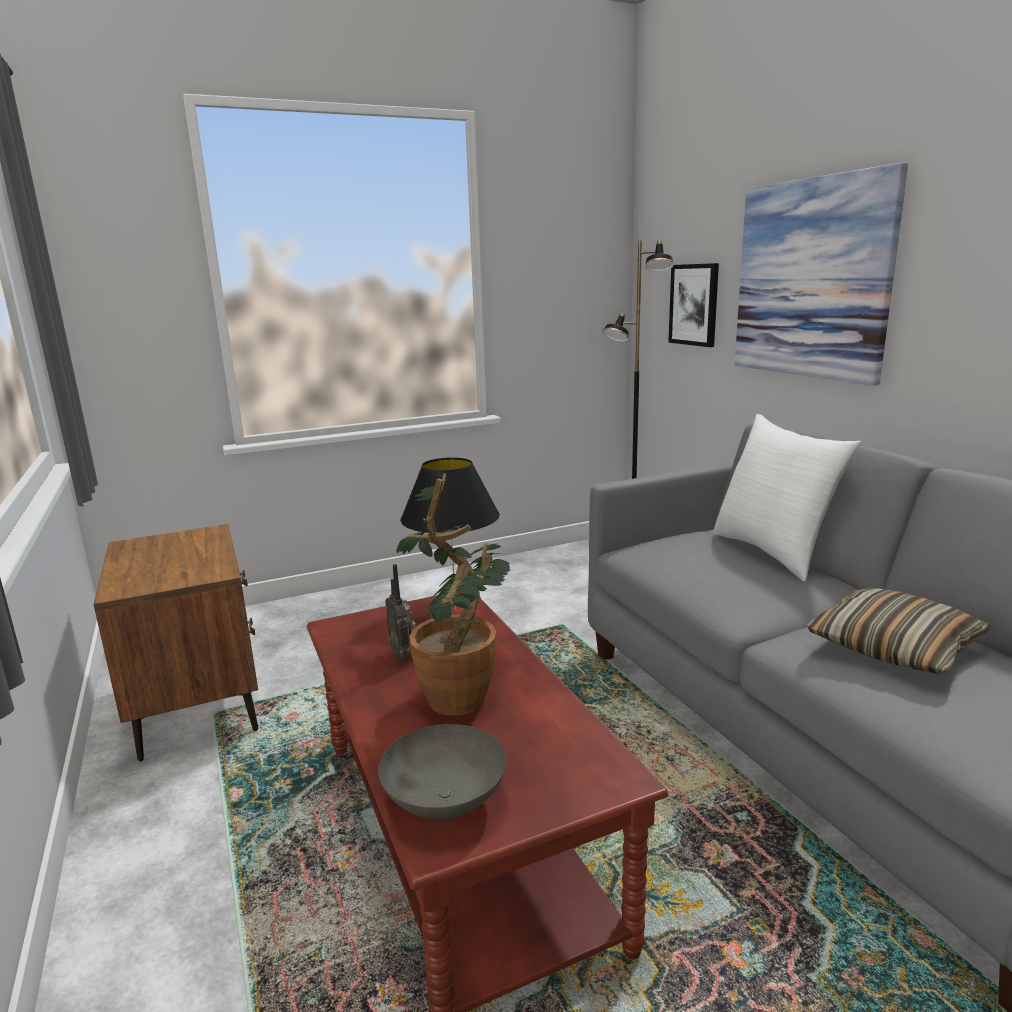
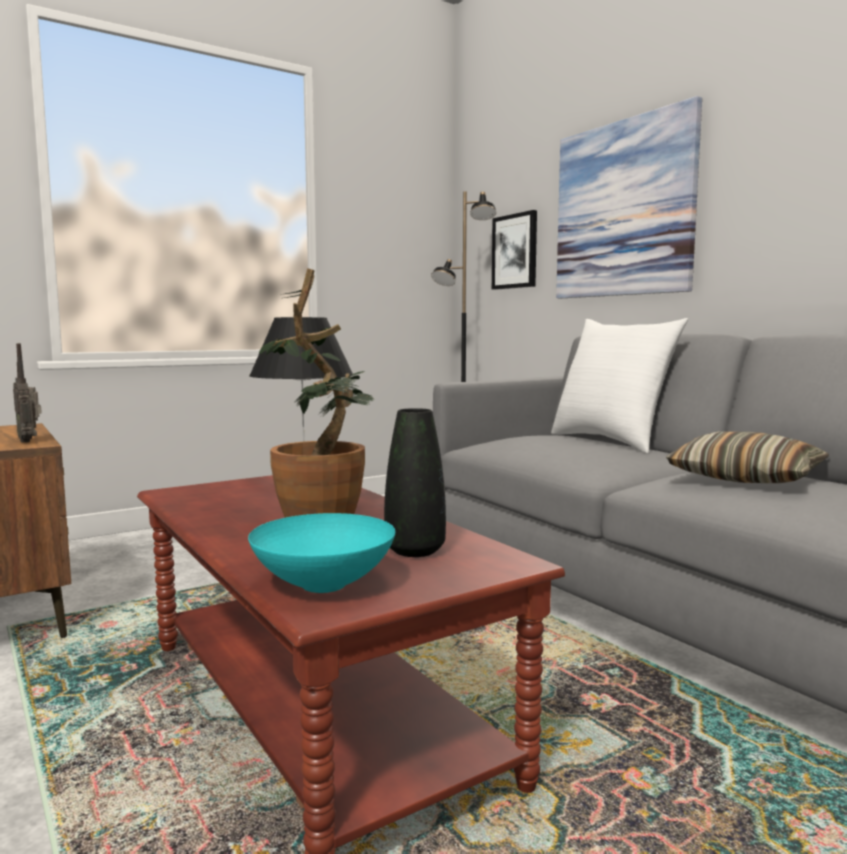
camera: 10 degrees left, 10 degrees down
(404, 655) = (254, 505): radio -> radio (30, 441)
(447, 802) = (326, 585): grey bowl -> turquoise bowl
(535, 749) = (415, 550): none -> black vase

